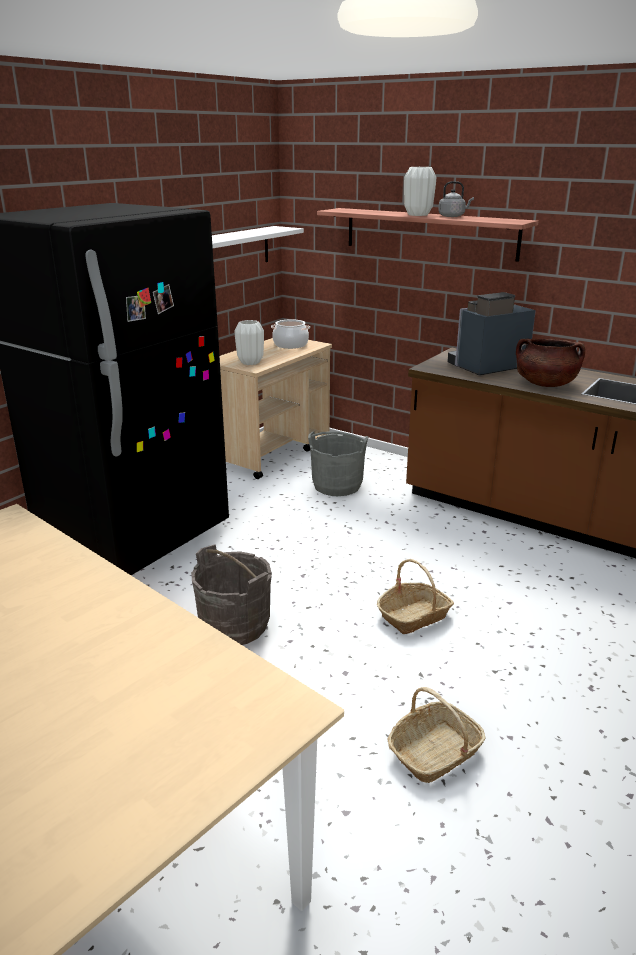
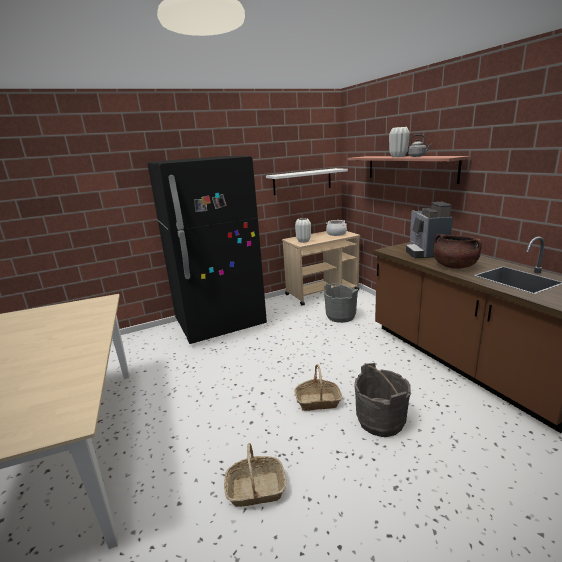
camera: 30 degrees right, 5 degrees down
(234, 626) = (221, 379): grey bucket -> grey bucket (380, 421)
(486, 367) = (425, 252): coffee machine -> coffee machine turned 90 degrees counterclockwise

